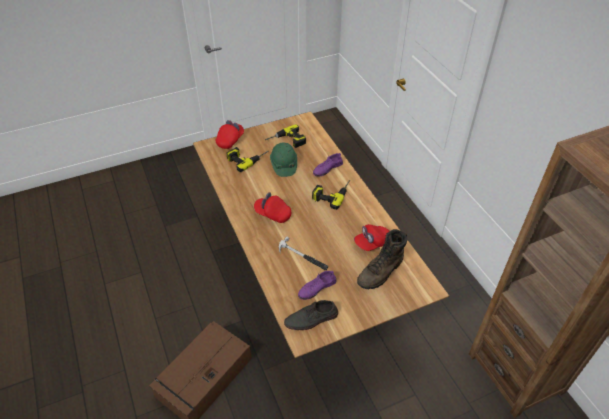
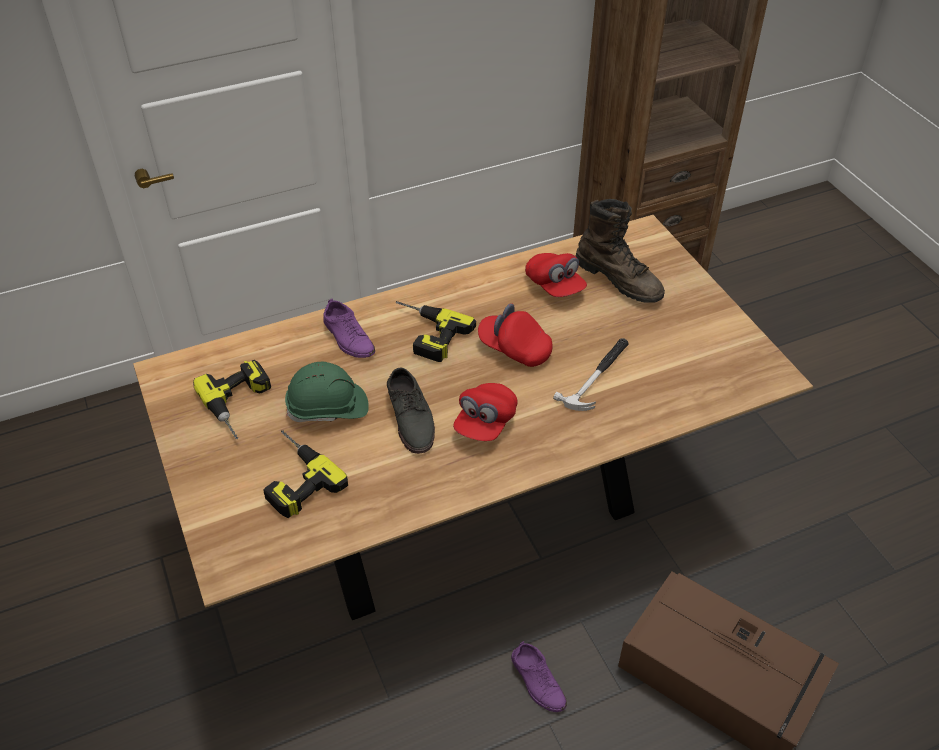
camera: 90 degrees left, 0 degrees up
(230, 140) = (214, 517): red cap -> red cap (514, 349)
(311, 319) = (734, 365): grey shoe -> grey shoe (411, 417)
(317, 288) = (667, 357): purple shoe -> purple shoe (537, 681)

